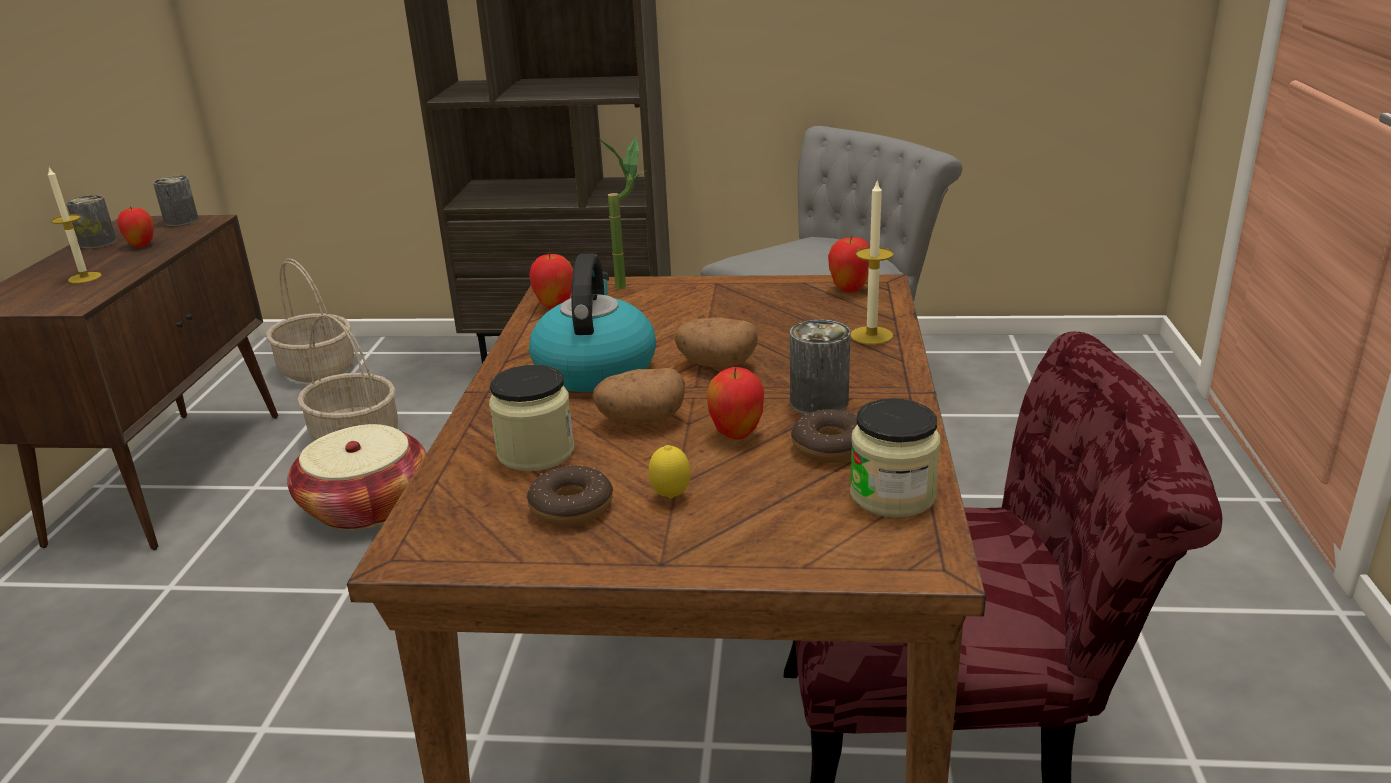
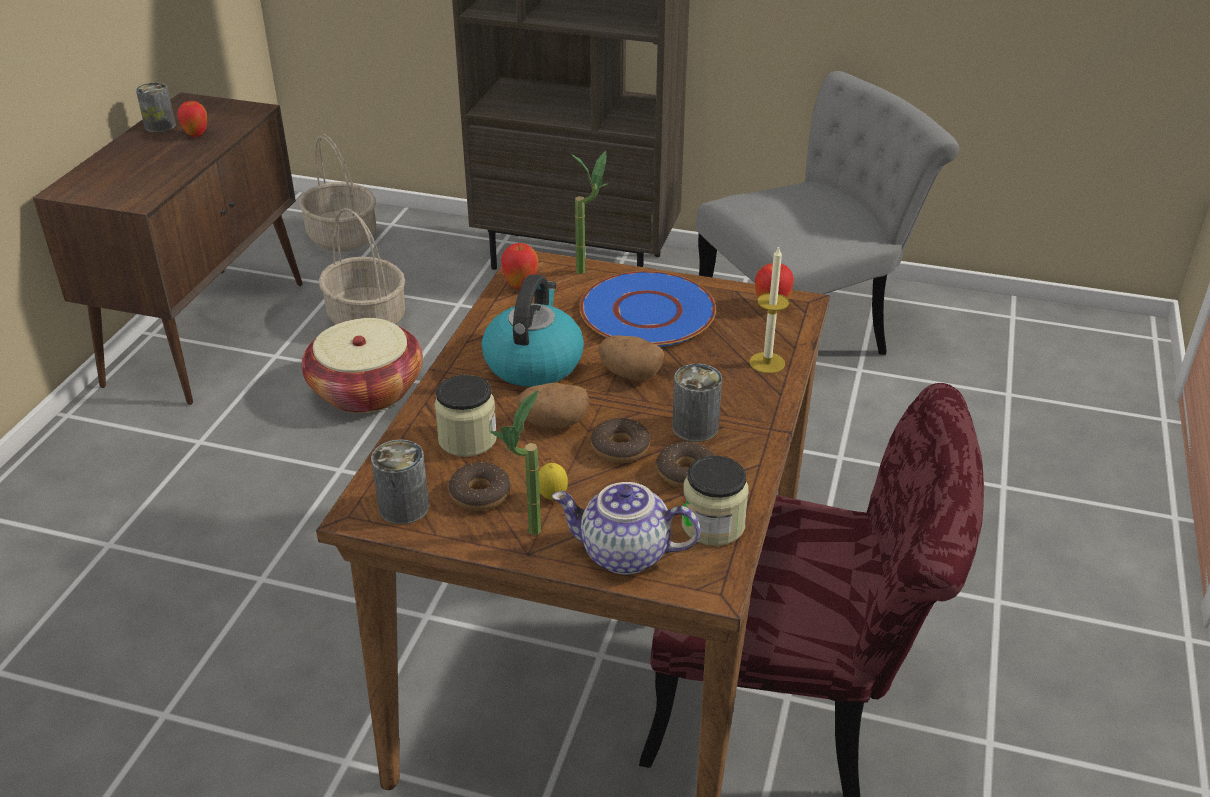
camera: 10 degrees right, 10 degrees up
(85, 278) = (148, 169): candle -> none
(181, 221) = (231, 107): can -> can (404, 507)
(651, 546) = (525, 538): none -> potted plant
(711, 310) = (647, 311): none -> blue plate
(736, 434) = (620, 448): apple -> donut
(792, 545) = (624, 555): none -> teapot

